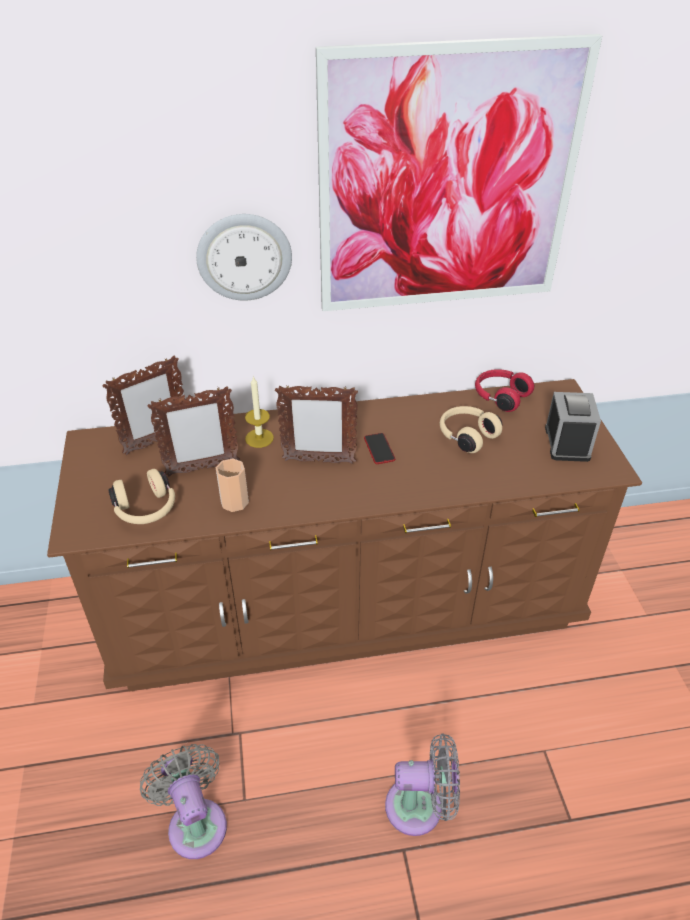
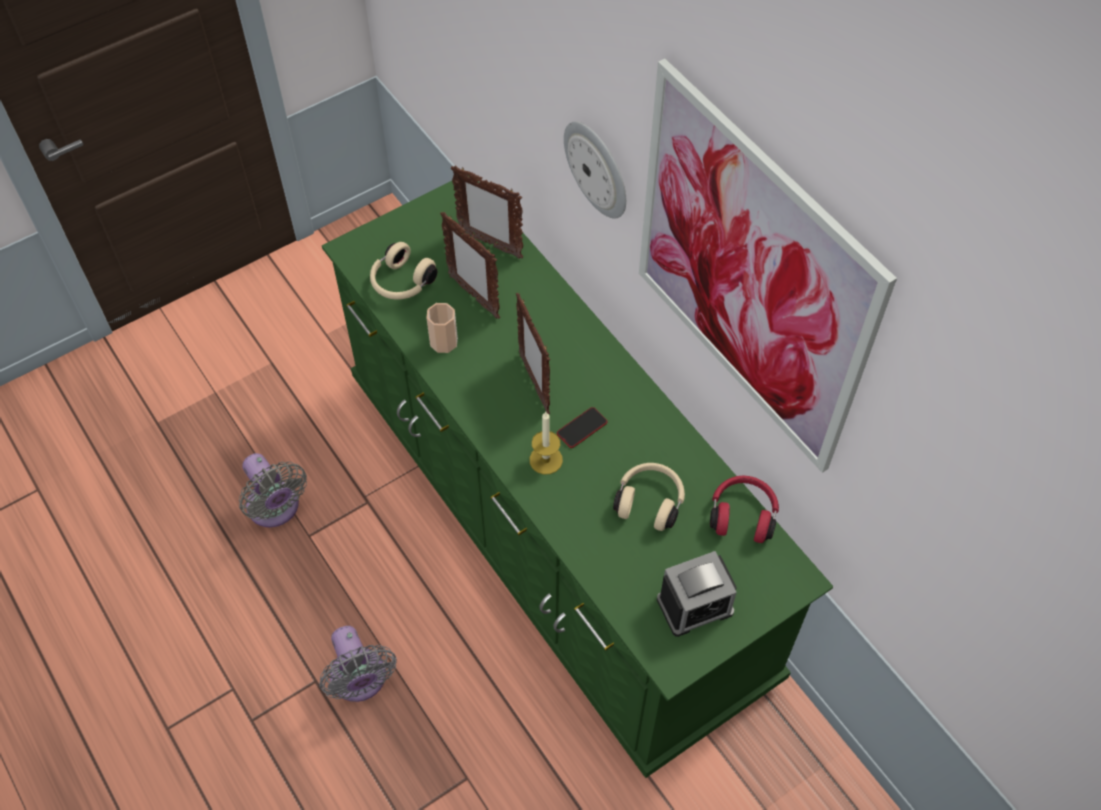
camera: 65 degrees right, 15 degrees up
(195, 822) = (275, 509): grey fan -> grey fan turned 105 degrees clockwise
(259, 438) = (541, 320): candle -> candle (546, 460)
(344, 603) = (553, 526): brown dresser -> green dresser

